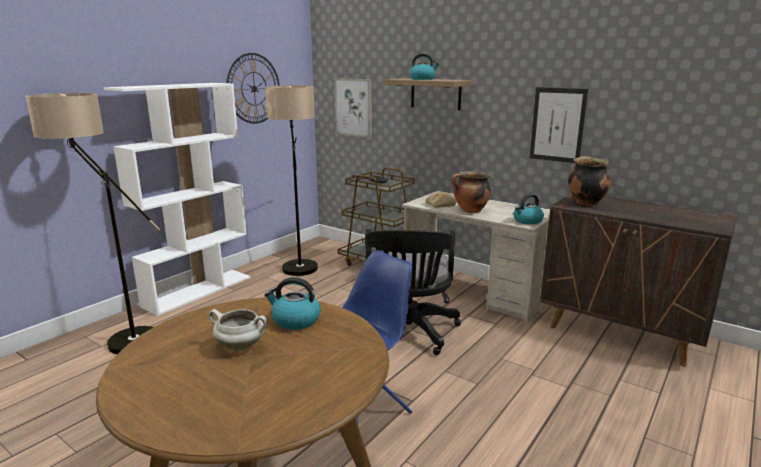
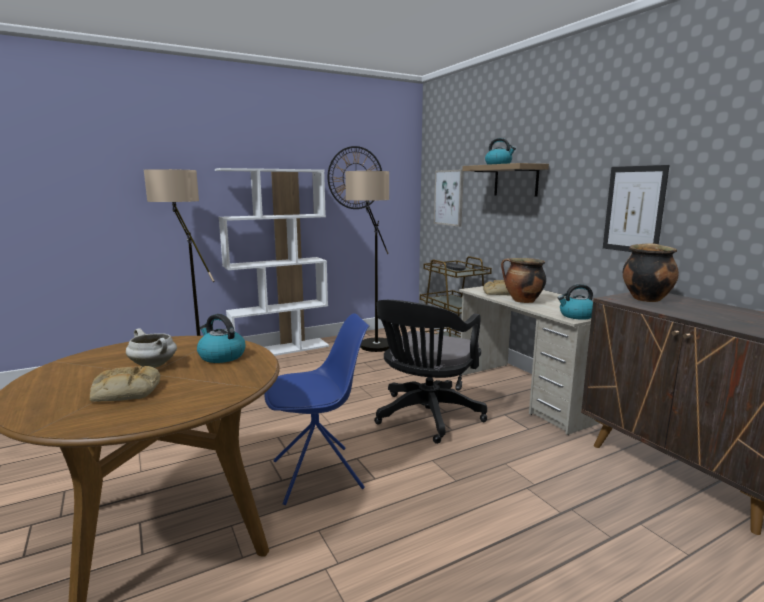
camera: 25 degrees right, 5 degrees down
(260, 382) = (125, 392): none -> bread

